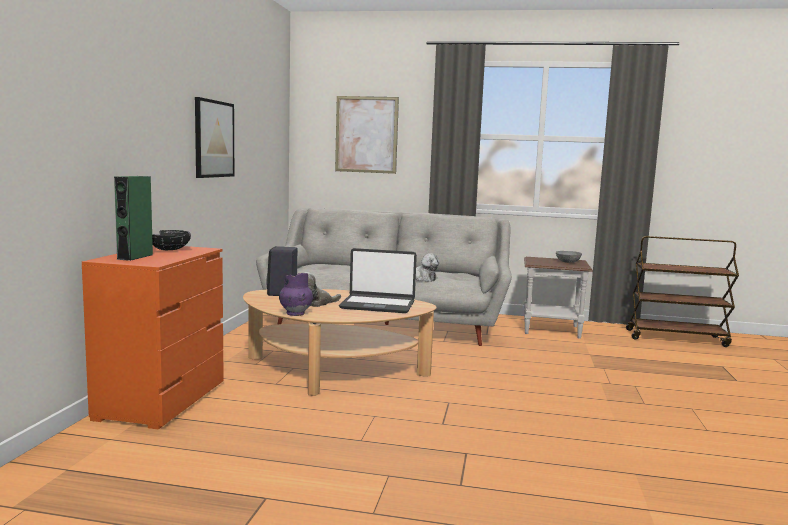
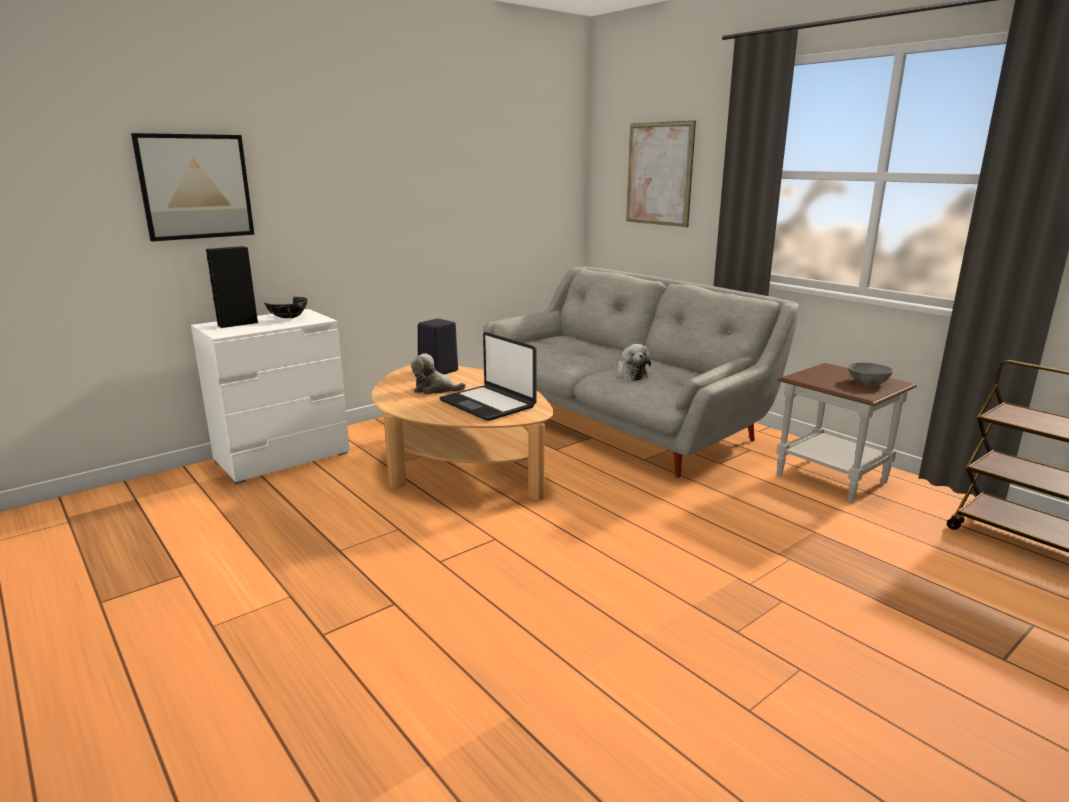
camera: 40 degrees right, 10 degrees up
(135, 257) = (237, 324): green speaker -> black speaker
(162, 400) = (283, 457): orange dresser -> white dresser
(214, 139) = (416, 194): picture -> picture (195, 187)
(295, 313) = (388, 399): purple vase -> none

